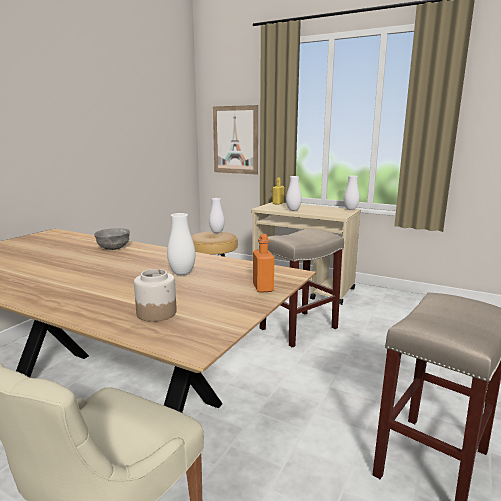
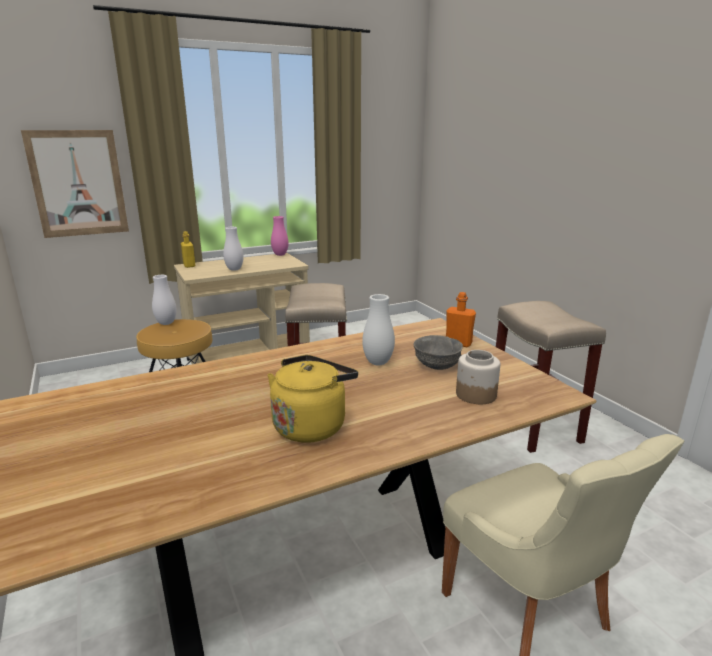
camera: 55 degrees left, 5 degrees up
(64, 279) = (311, 425): none -> yellow kettle
(114, 248) = (217, 376): grey bowl -> grey bowl (437, 365)
(350, 209) = (280, 255): white vase -> pink vase

